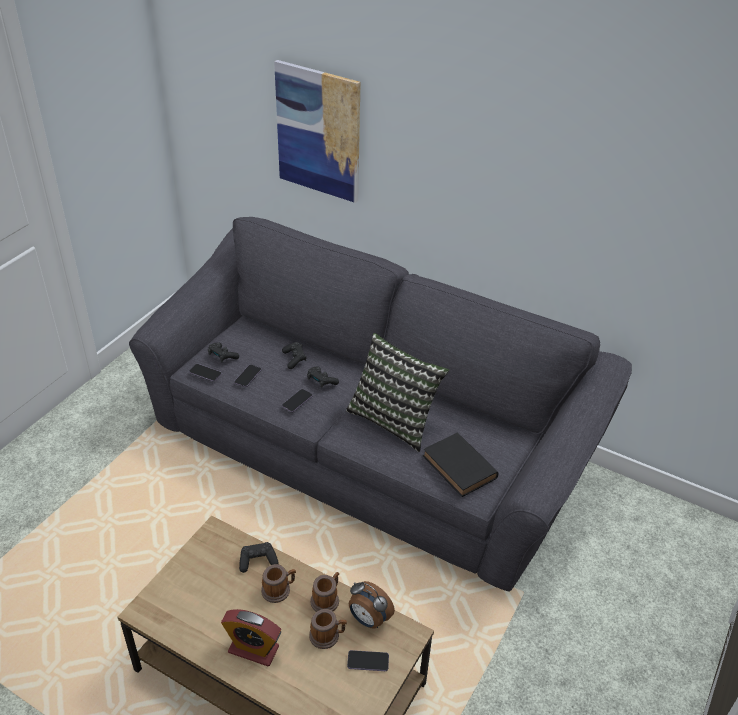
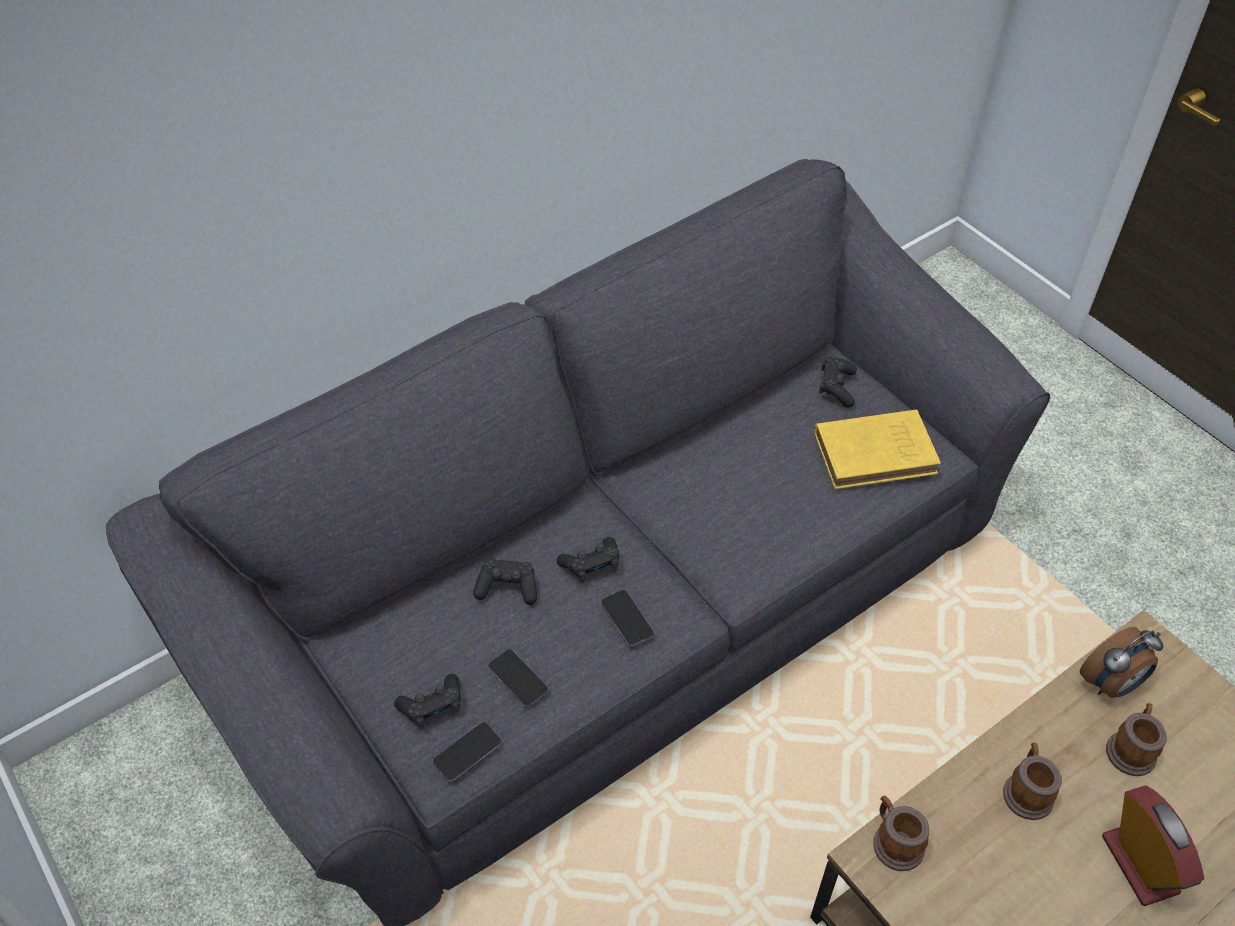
camera: 65 degrees left, 10 degrees up
(253, 649) = (1139, 864): alarm clock -> alarm clock turned 60 degrees counterclockwise
(258, 561) = (957, 805): black game controller -> black game controller (836, 387)
(318, 132) = (229, 199): picture -> none
(326, 599) = (1060, 727): mug -> mug (894, 841)
(368, 661) = (1186, 710): phone -> none
(394, 419) = (733, 495): pillow -> none
(460, 468) = (878, 453): black book -> yellow book

